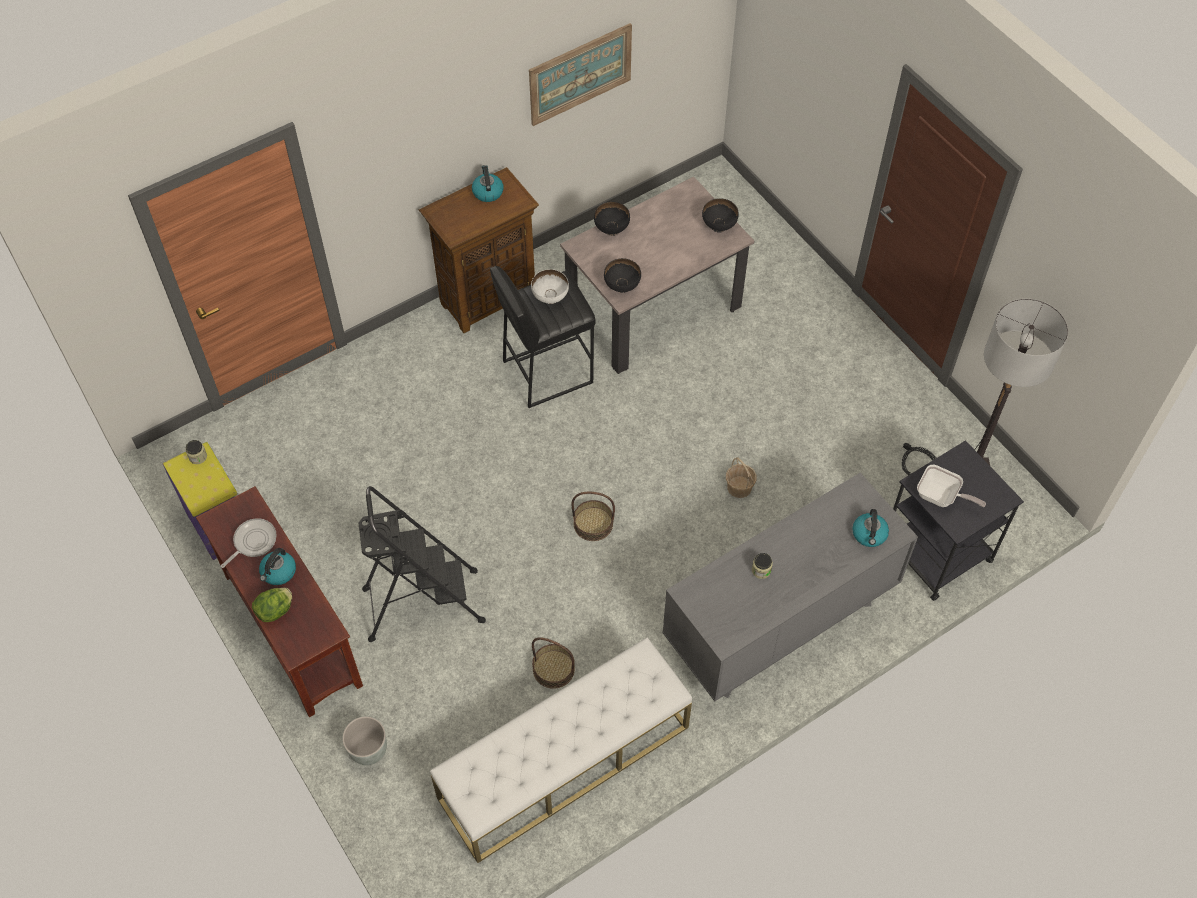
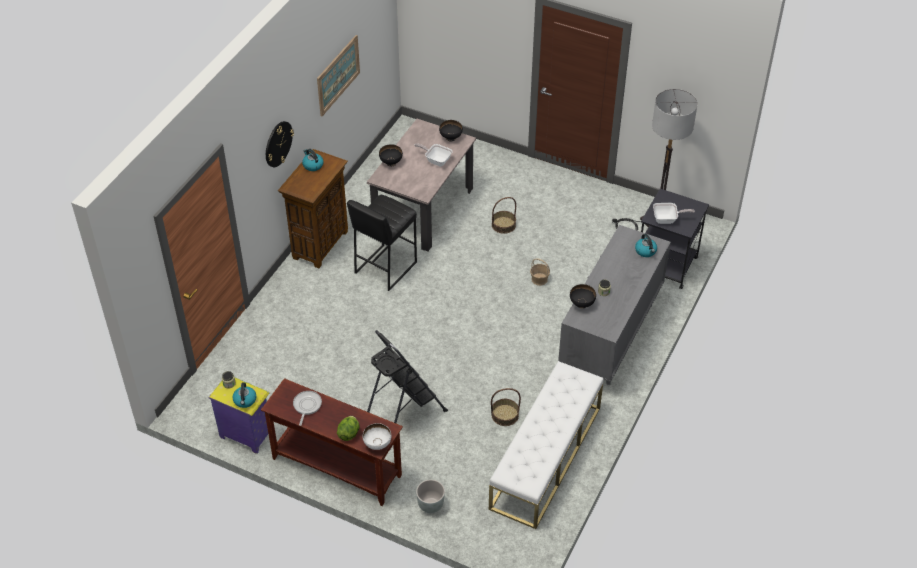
camera: 30 degrees left, 10 degrees down
(278, 572) = (335, 414): kettle -> kettle (245, 400)
(427, 146) = (278, 144): none -> wall clock
(550, 297) = (383, 210): white bowl -> white bowl (377, 444)
(593, 524) = (471, 333): basket -> basket (503, 225)
(622, 287) = (420, 189): black bowl -> black bowl (582, 304)
(675, 252) = (436, 160): none -> frying pan

